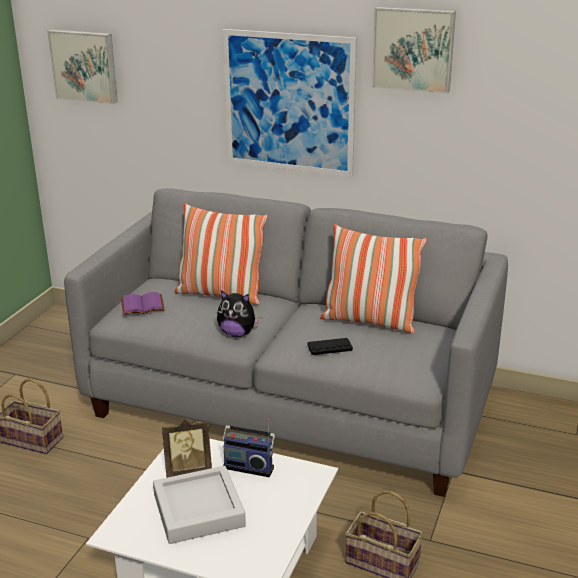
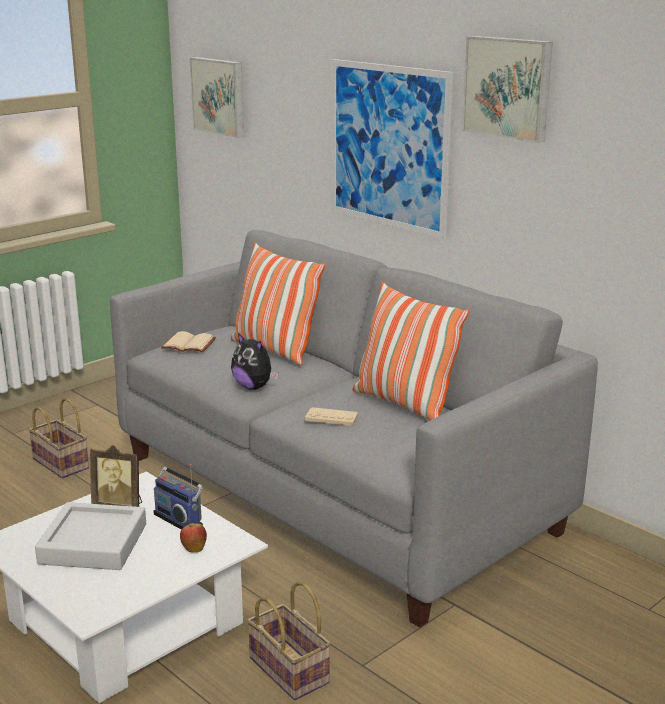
camera: 25 degrees right, 5 degrees down
(143, 305) = (190, 344): purple book -> beige book
(285, 489) = (194, 548): none -> apple
(329, 347) = (331, 418): black game controller -> beige game controller

